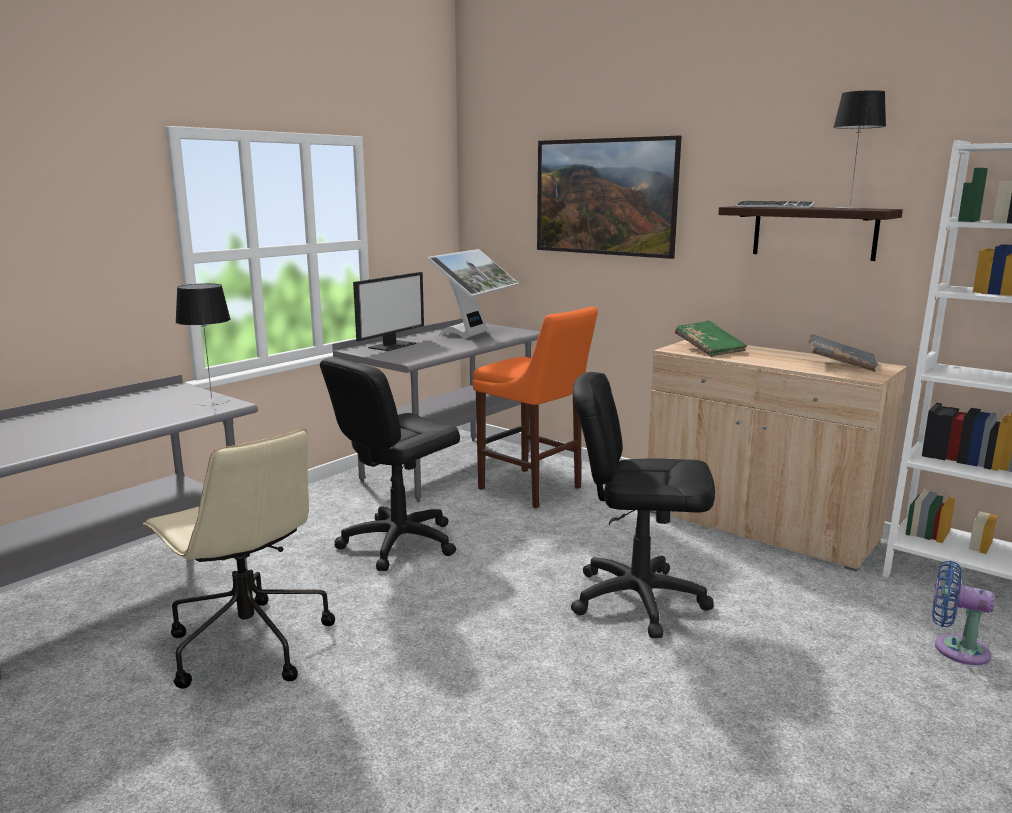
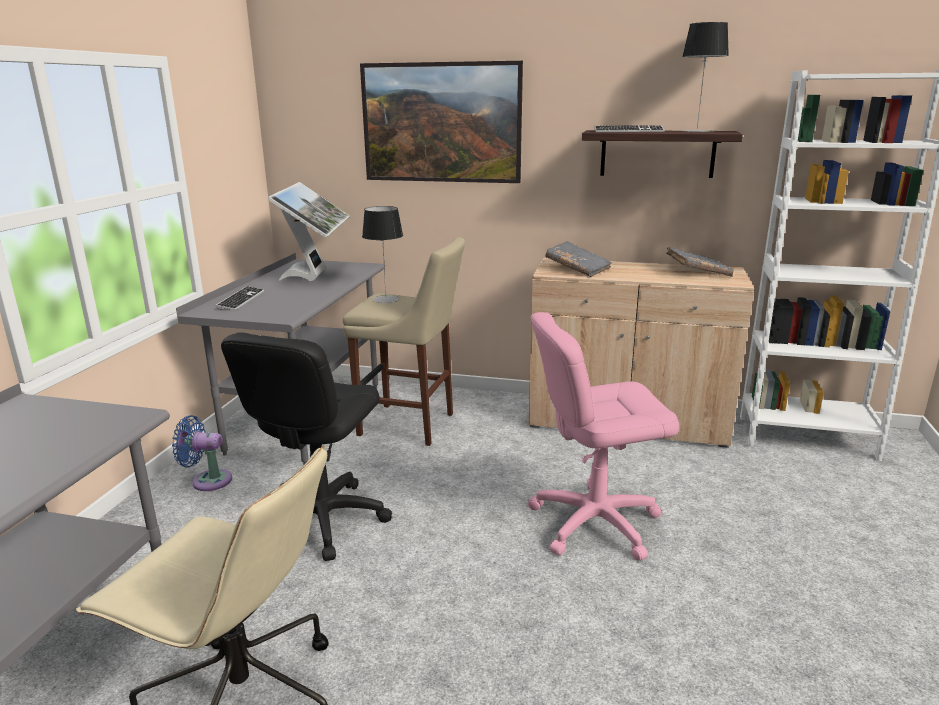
camera: 25 degrees left, 5 degrees up
(212, 401) = (99, 416): table lamp -> table lamp (386, 299)
(392, 345) = (241, 300): monitor -> keyboard
(533, 489) = (411, 425): orange stool -> beige stool
(637, 599) = (594, 522): black office chair -> pink office chair
(709, 349) = (577, 269): green book -> grey book
(955, 648) = (846, 500): blue fan -> blue fan (208, 480)

